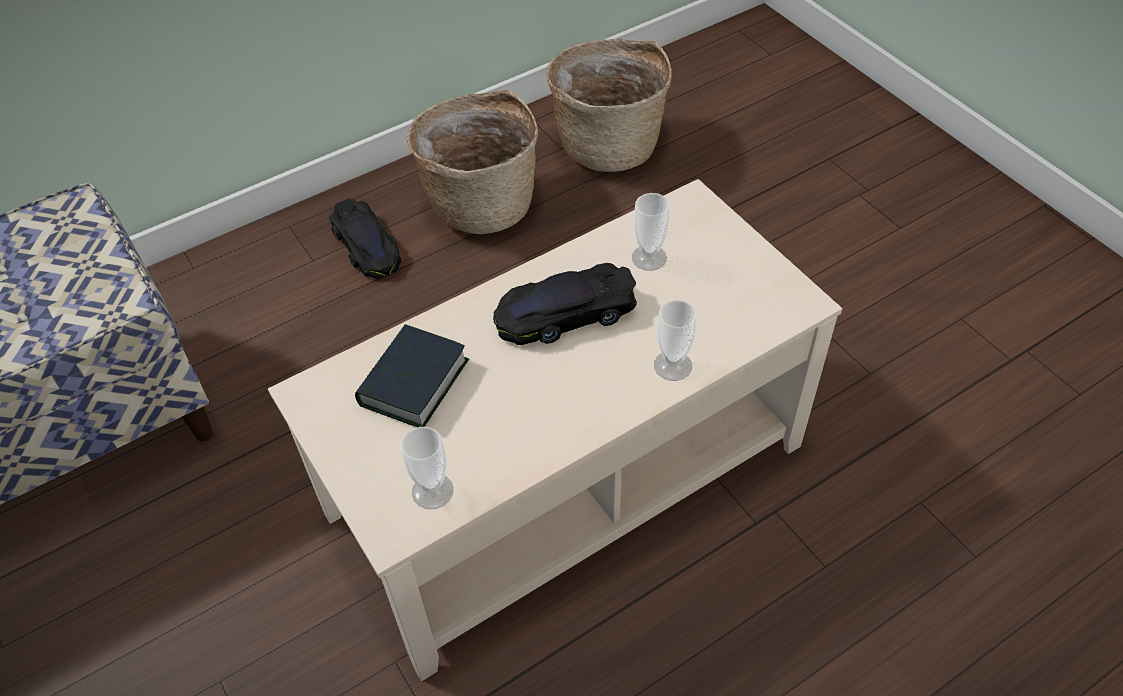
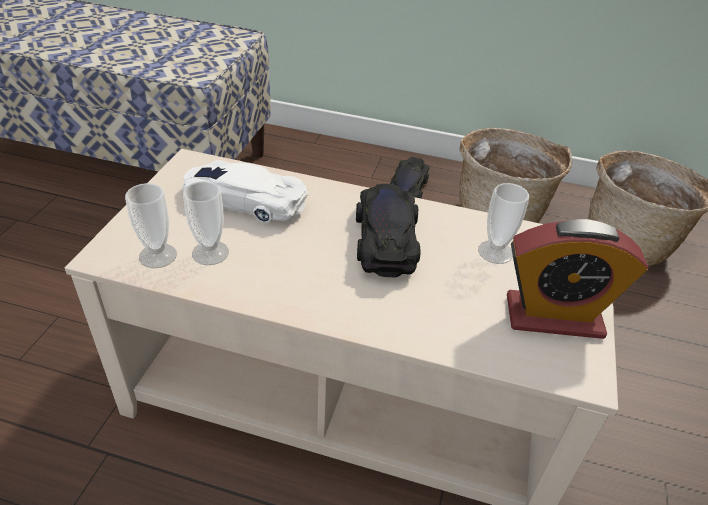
camera: 45 degrees right, 10 degrees down
(413, 383) = (244, 200): book -> white toy car
(564, 313) = (386, 236): black toy car -> black toy car turned 60 degrees clockwise
(672, 365) = (408, 323): cup -> cup (210, 253)
(742, 276) = (553, 316): none -> alarm clock

